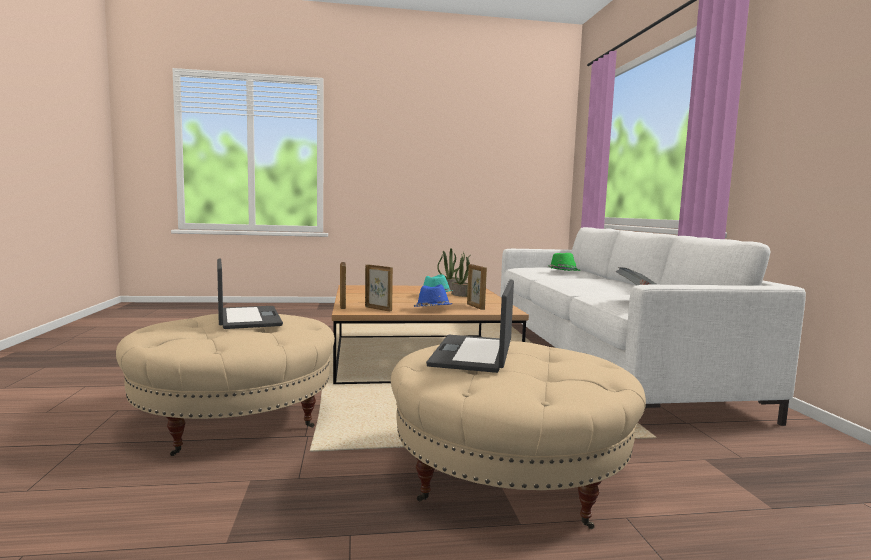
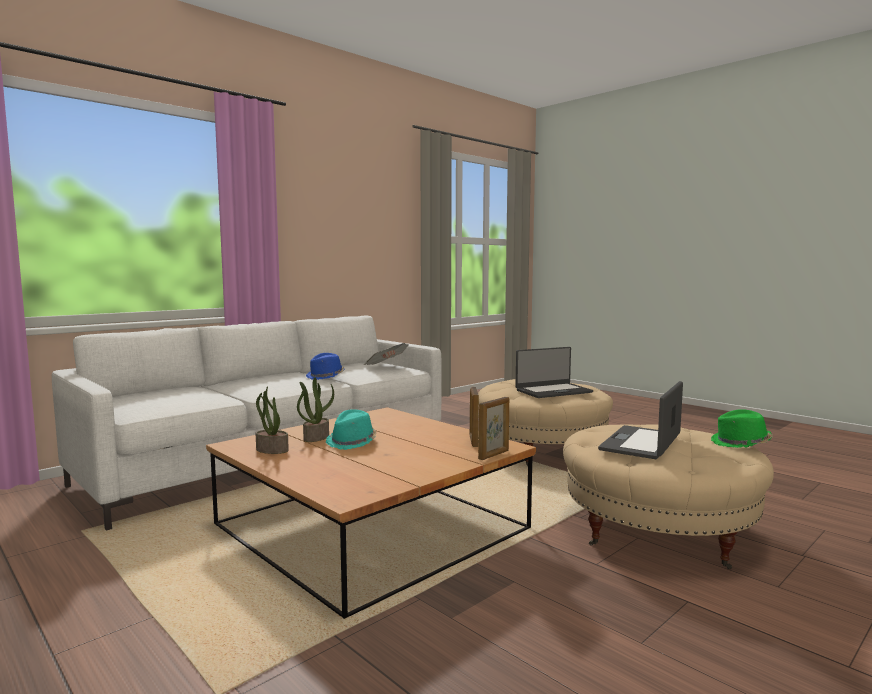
camera: 125 degrees left, 0 degrees up
(432, 310) = (433, 428): blue hat -> blue hat (326, 376)
(475, 307) = (386, 421): picture frame -> none
(563, 272) = (195, 392): green hat -> green hat (741, 443)

